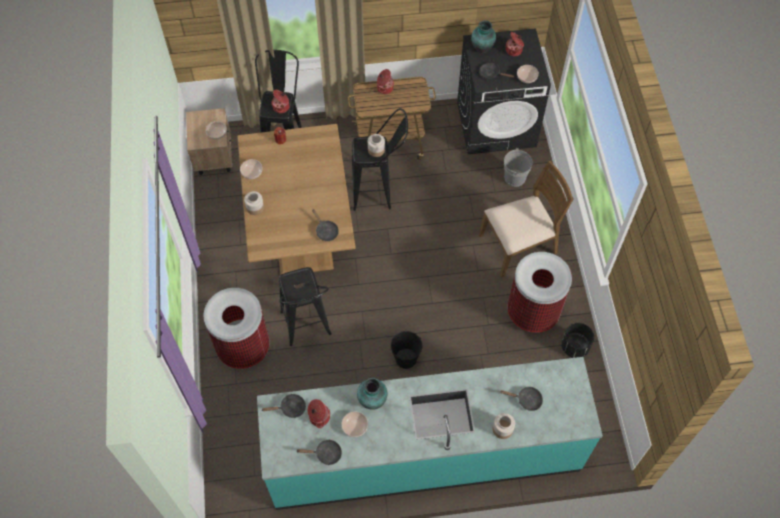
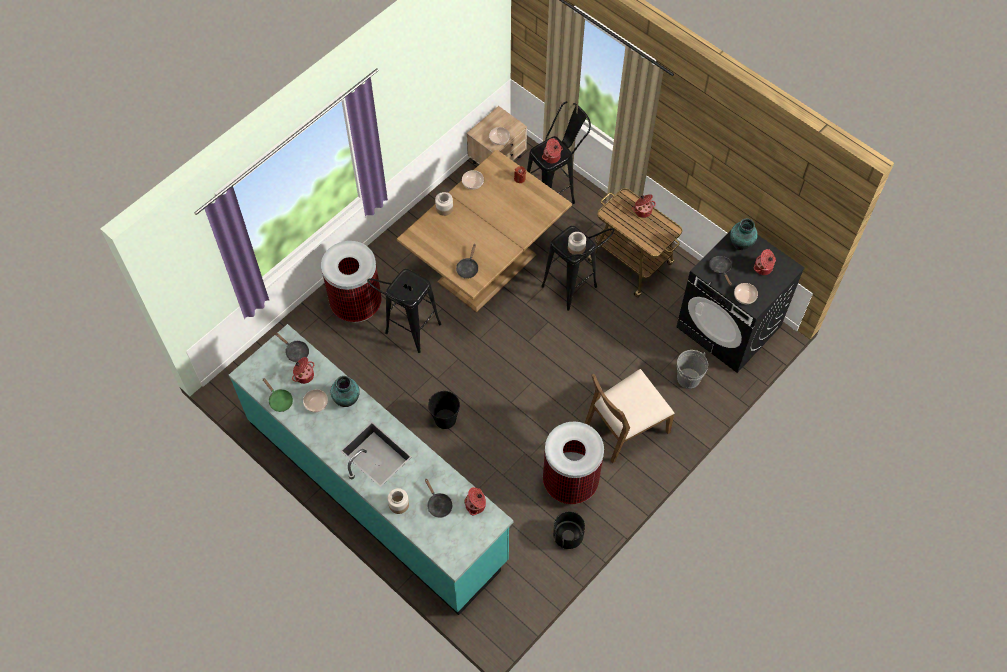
camera: 50 degrees right, 0 degrees up
(325, 454) = (279, 400): black frying pan -> green frying pan
(519, 245) = (625, 427): brown chair -> brown chair turned 120 degrees clockwise
(549, 373) = (476, 505): none -> cooking pot

